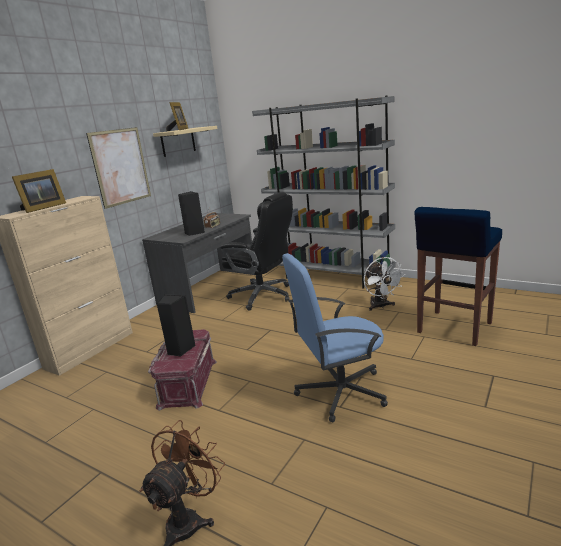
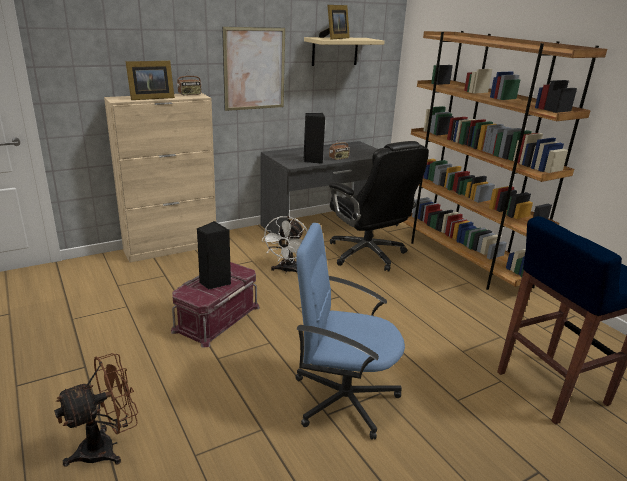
camera: 25 degrees right, 5 degrees up
(75, 198) = (190, 94): none -> radio
(331, 277) = (462, 260): grey bookcase -> brown bookcase
(381, 306) = (485, 321): white fan -> white fan (287, 270)

